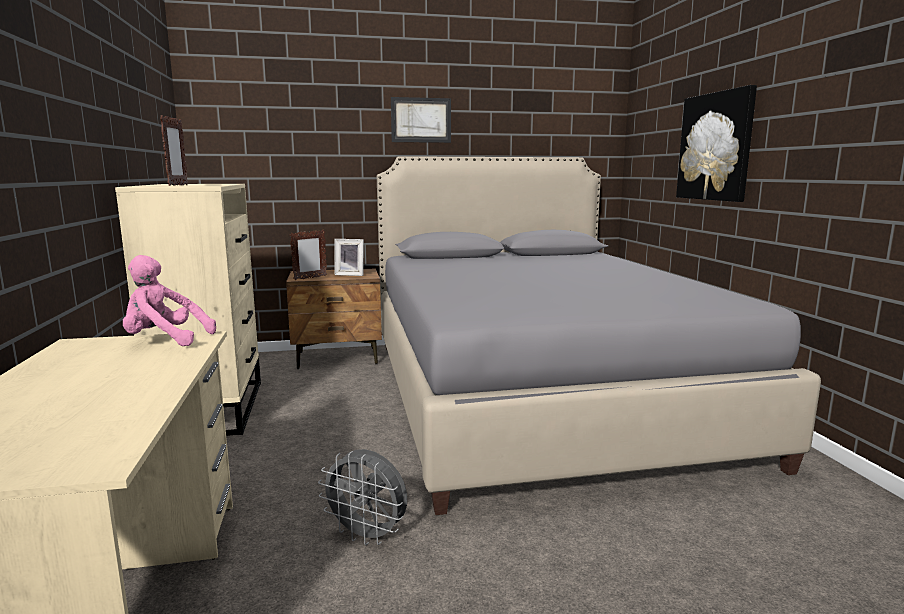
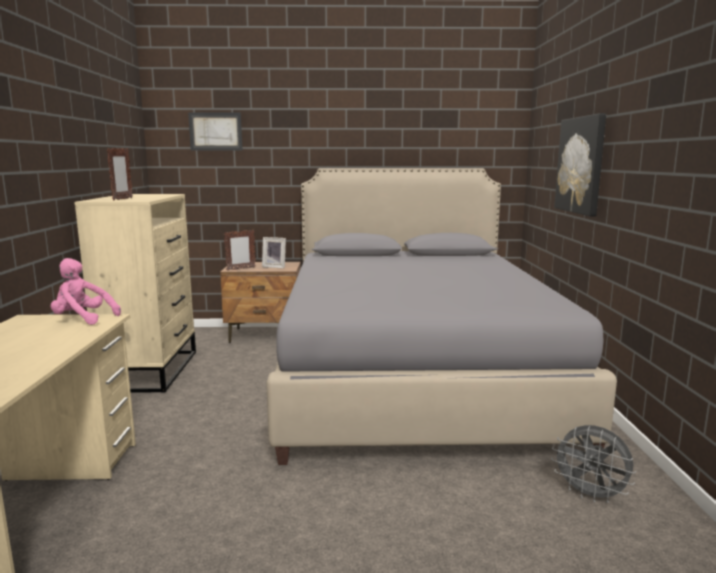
camera: 10 degrees right, 0 degrees up
(367, 536) = (221, 474): grey fan -> grey fan (590, 495)
(421, 120) = (340, 137): picture -> picture (215, 131)

